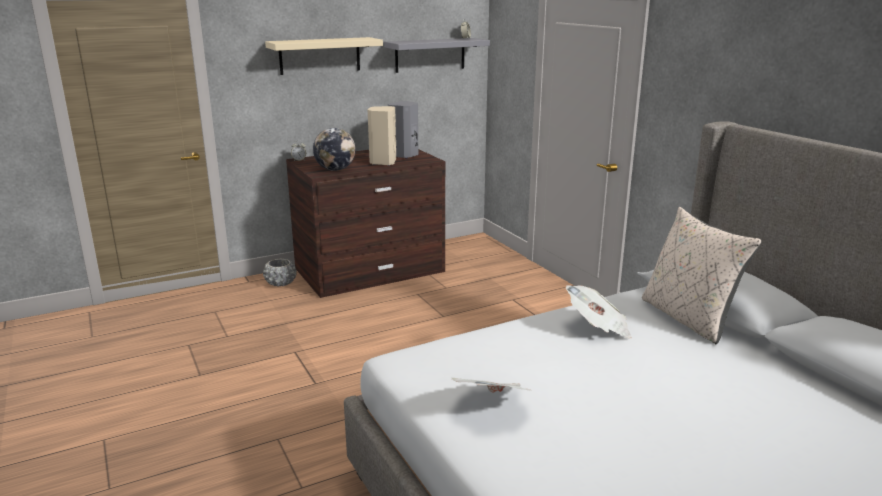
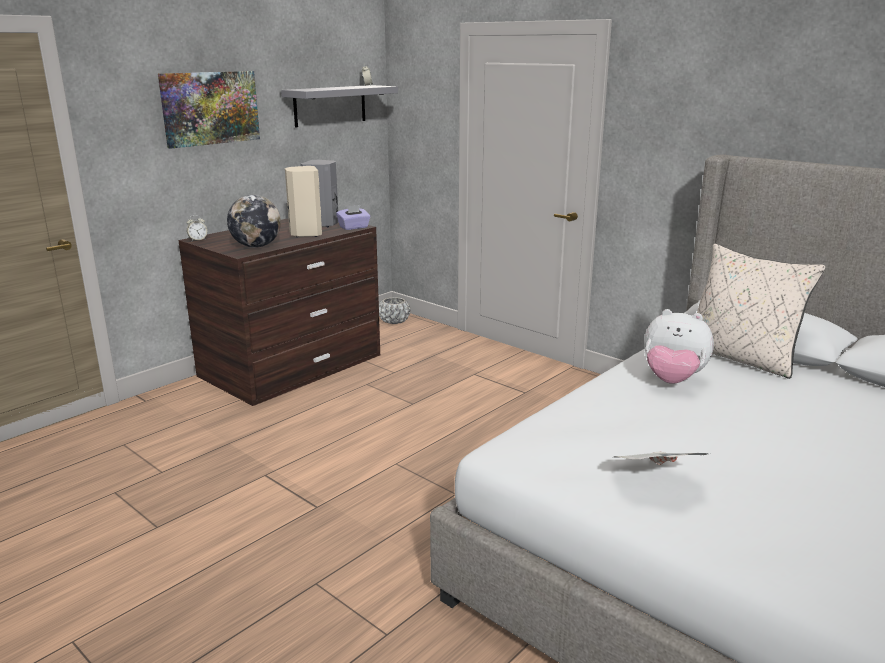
camera: 20 degrees left, 0 degrees up
(280, 283) = (189, 396): grey planter -> grey planter (394, 321)
(320, 55) = (210, 108): beige shelf -> picture
(426, 160) = (354, 227): none -> purple tissue box
(598, 327) = (672, 380): newspaper -> plush toy

